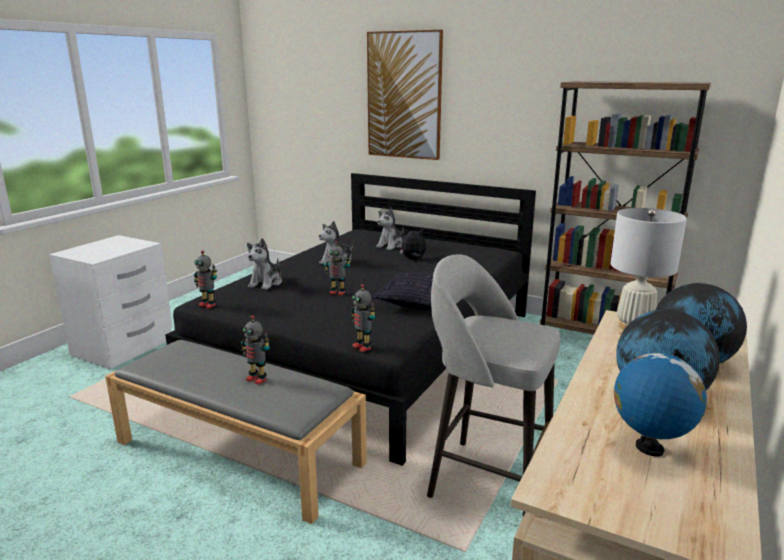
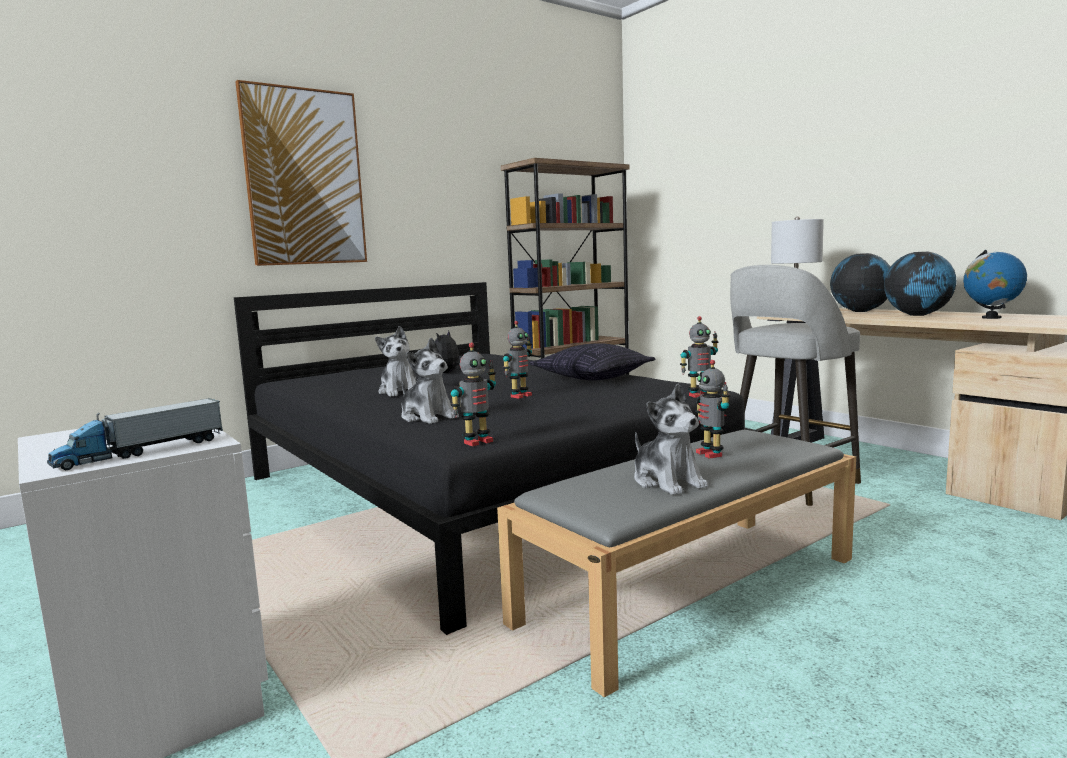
camera: 65 degrees left, 10 degrees down
(83, 255) = (141, 452): none -> toy truck
(257, 379) = (711, 454): toy robot -> toy robot turned 105 degrees clockwise
(391, 245) = (378, 375): plush toy -> plush toy (667, 481)

